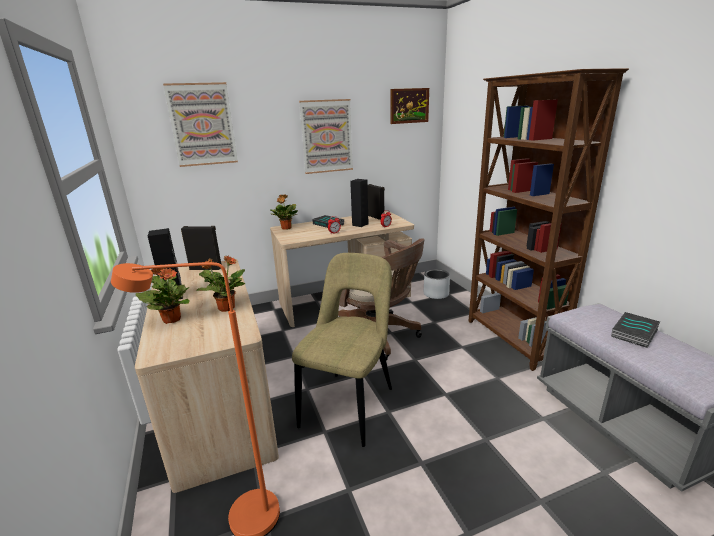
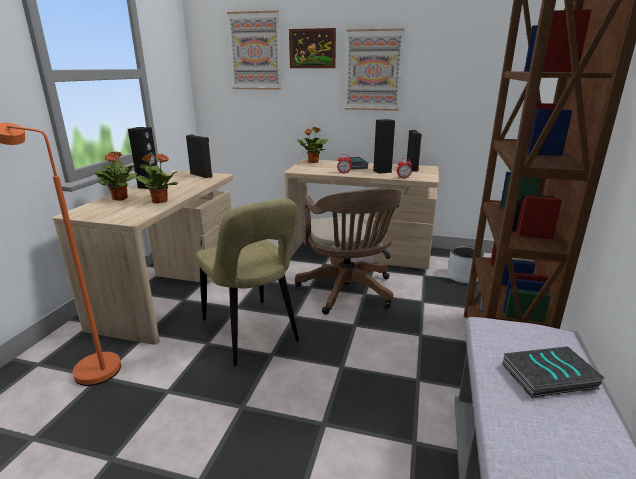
camera: 35 degrees right, 0 degrees up
(350, 404) = (252, 333): beige chair -> beige chair turned 90 degrees clockwise
(409, 106) = (484, 38): picture -> picture (312, 48)

